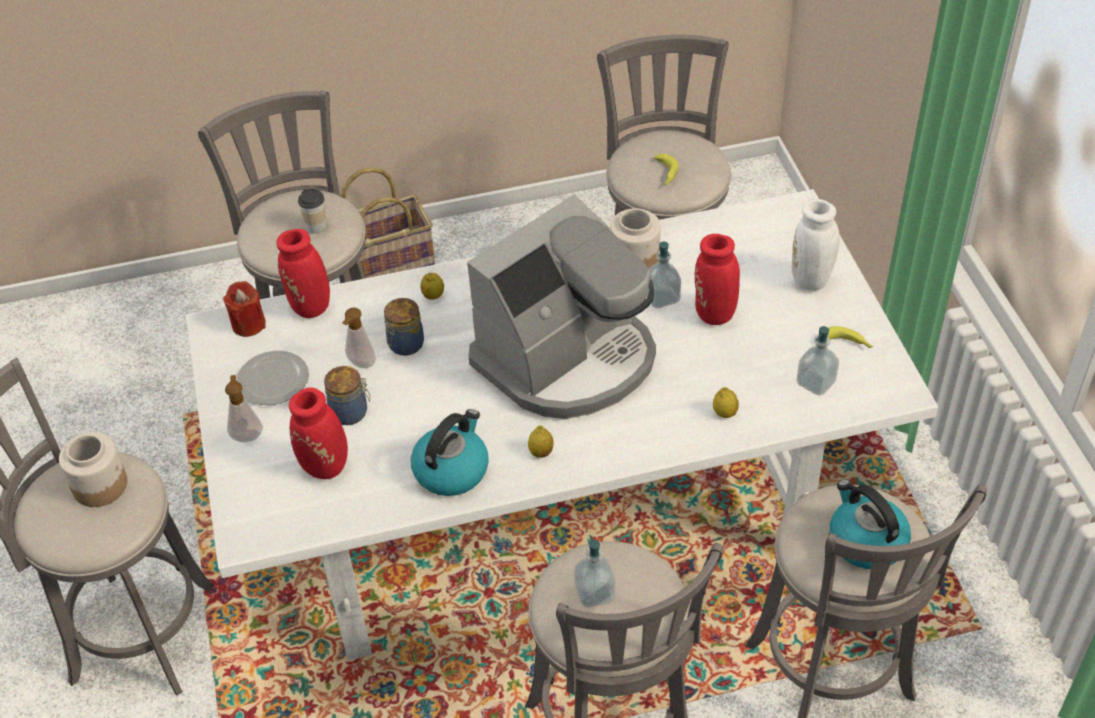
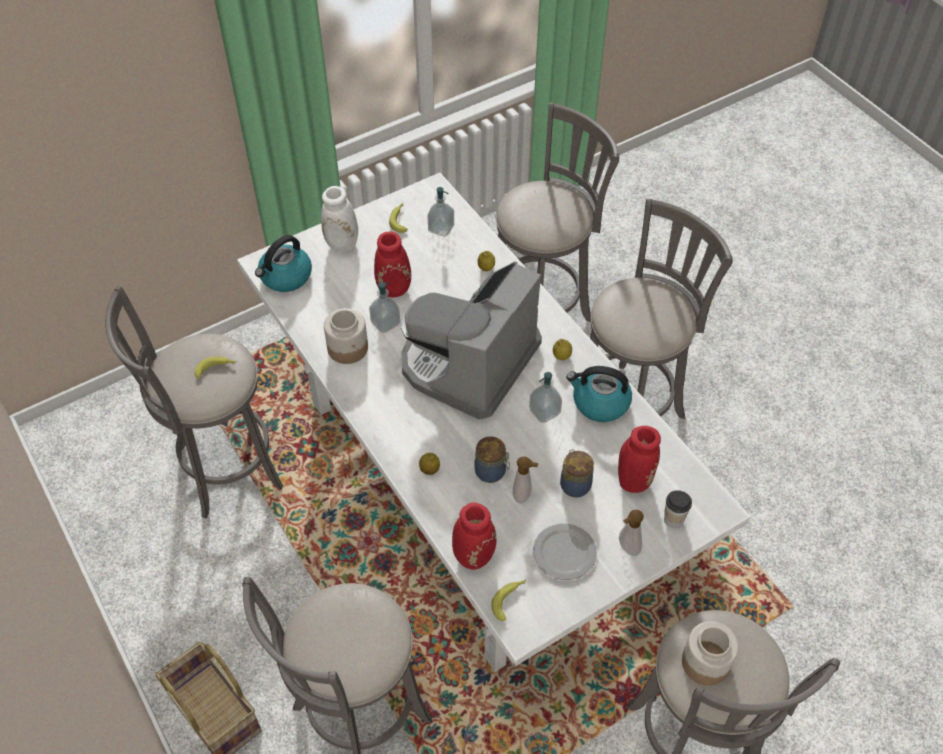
camera: 110 degrees left, 5 degrees up
(248, 324) = (510, 599): red candle -> banana
(316, 226) = (345, 618): cup -> cup (673, 520)
(568, 359) = (468, 363): coffee machine -> coffee machine turned 90 degrees counterclockwise
(595, 593) = (644, 318): soap dispenser -> soap dispenser (544, 411)
(865, 541) = (545, 204): kettle -> kettle (285, 277)

